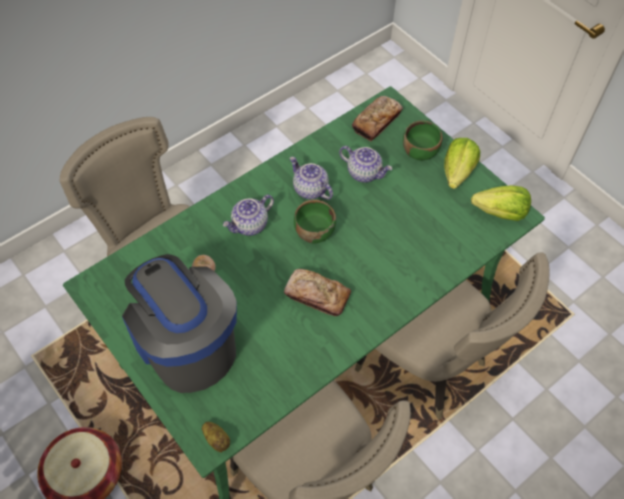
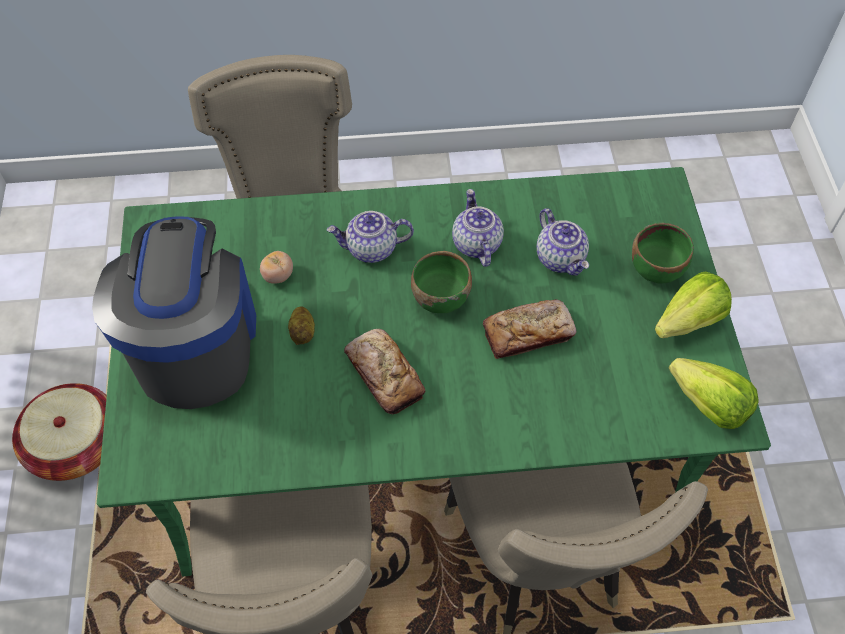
camera: 35 degrees right, 0 degrees up
(217, 439) = (143, 473): potato -> potato (303, 332)
(376, 121) = (627, 202): bread -> bread (528, 333)

